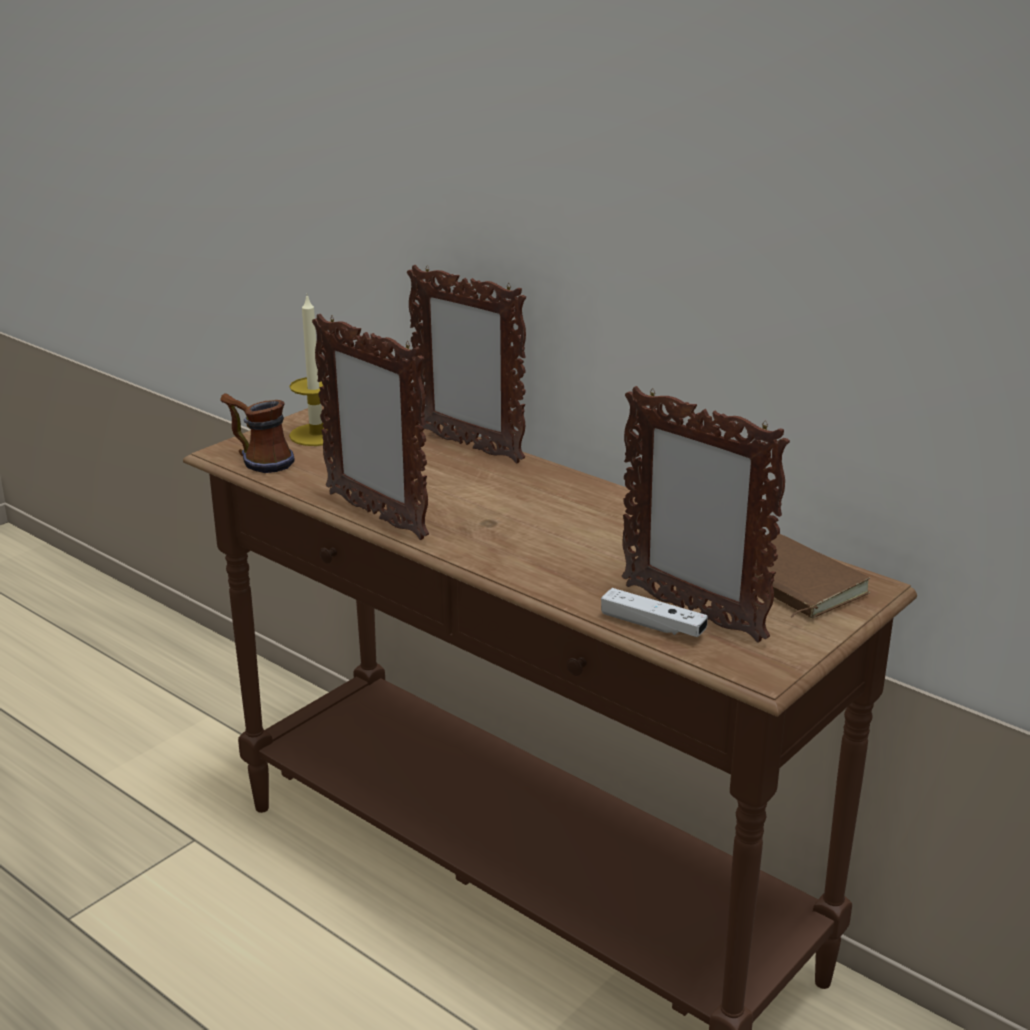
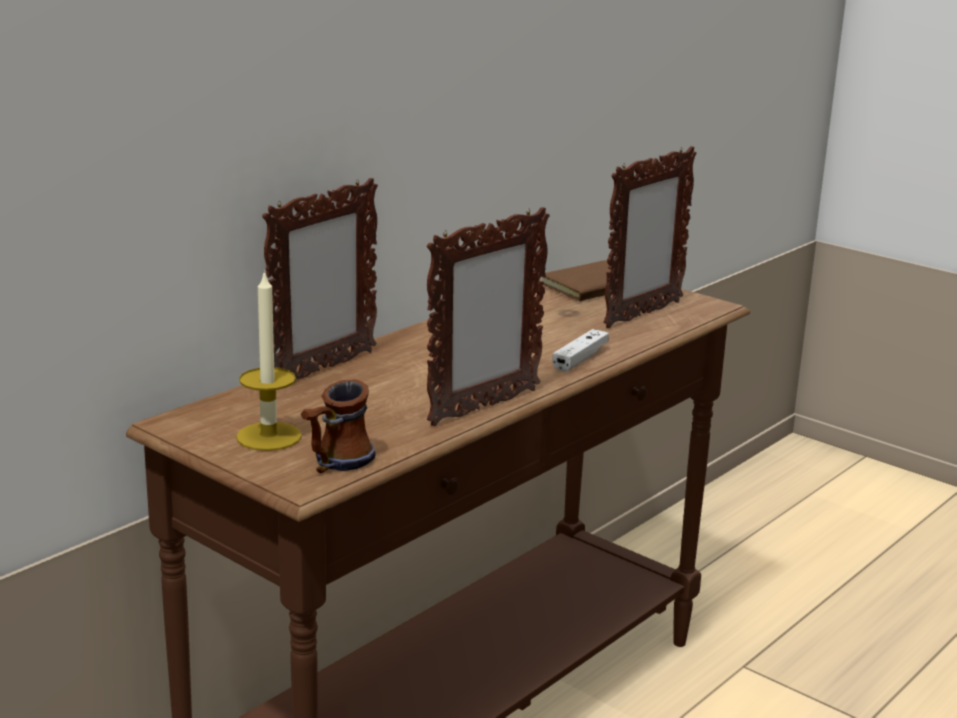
camera: 90 degrees left, 5 degrees down
(652, 625) = (663, 326): white game controller -> white game controller (580, 358)

